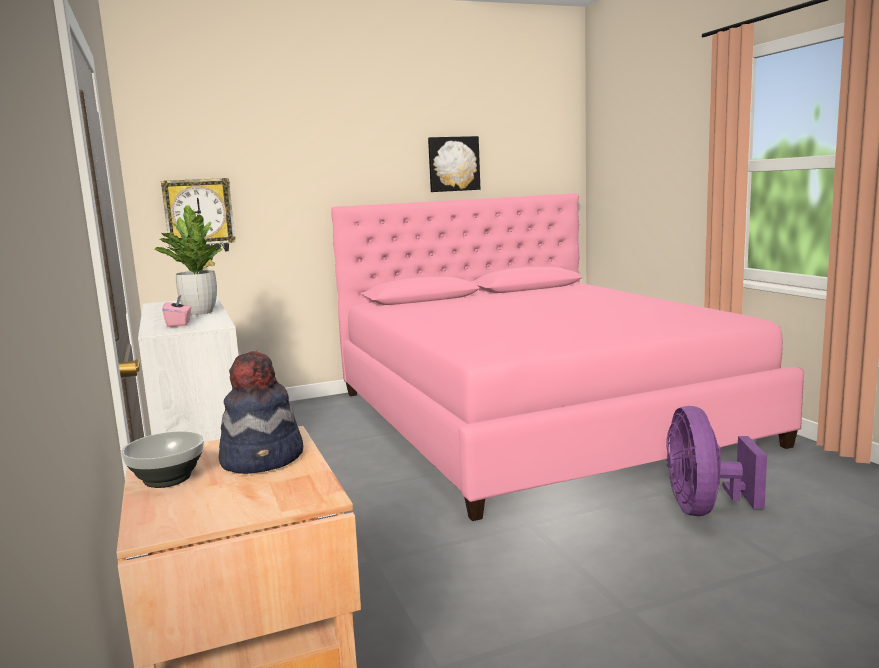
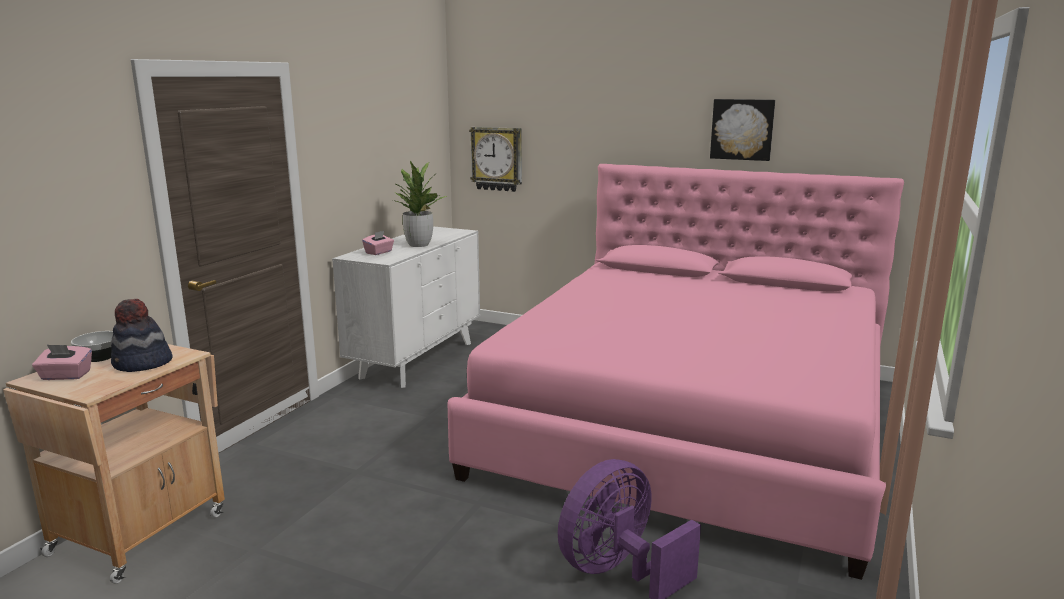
camera: 45 degrees right, 5 degrees up
(198, 506) = (65, 376): none -> pink tissue box

